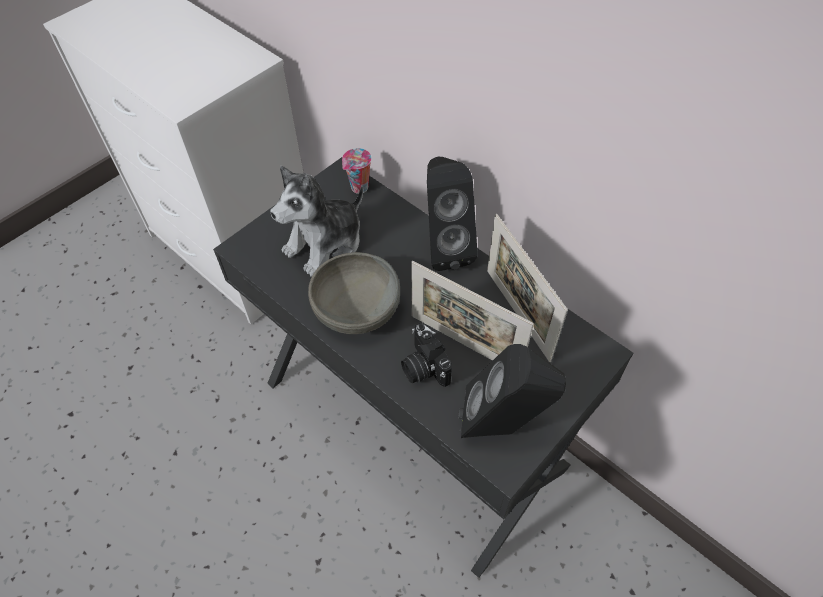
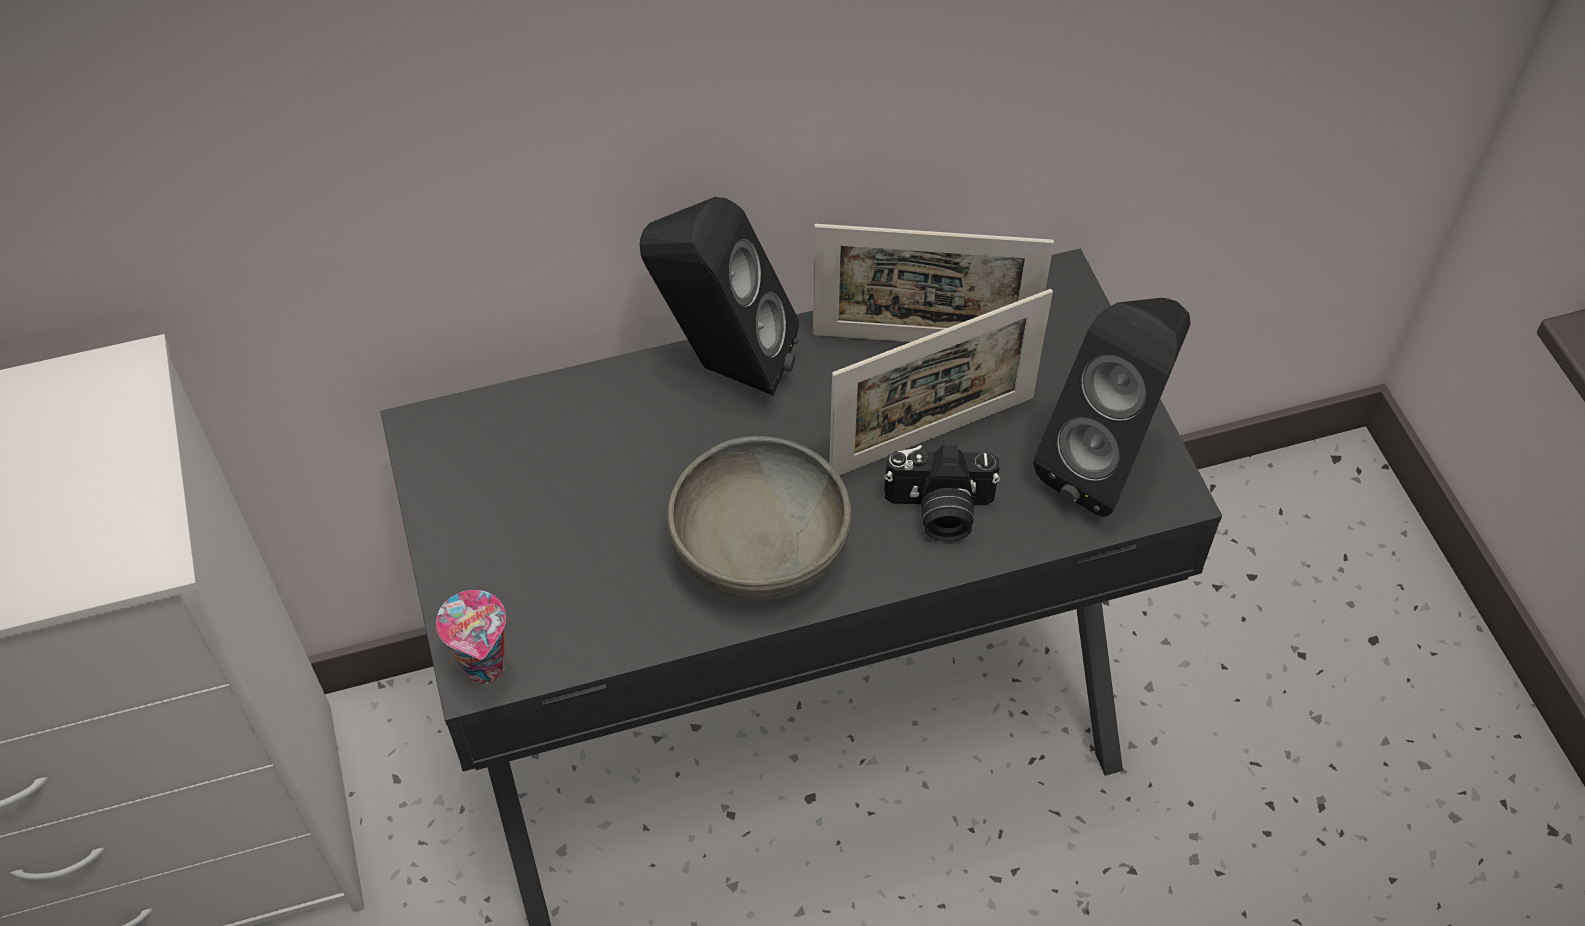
camera: 60 degrees left, 0 degrees up
(325, 244) = (580, 531): plush toy -> none
(359, 188) = (487, 420): cup -> cup (487, 669)

